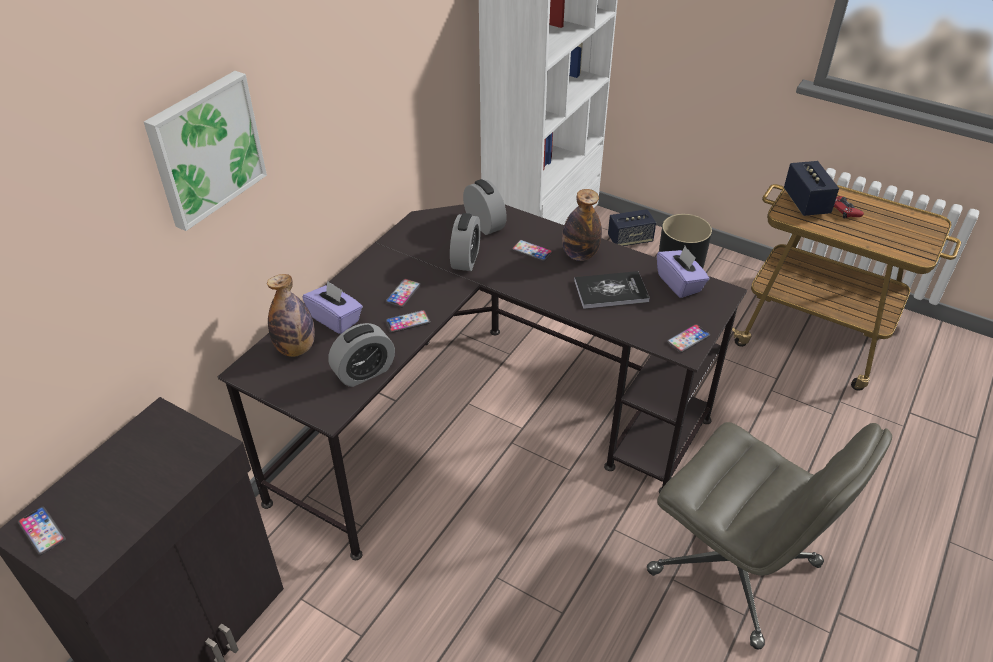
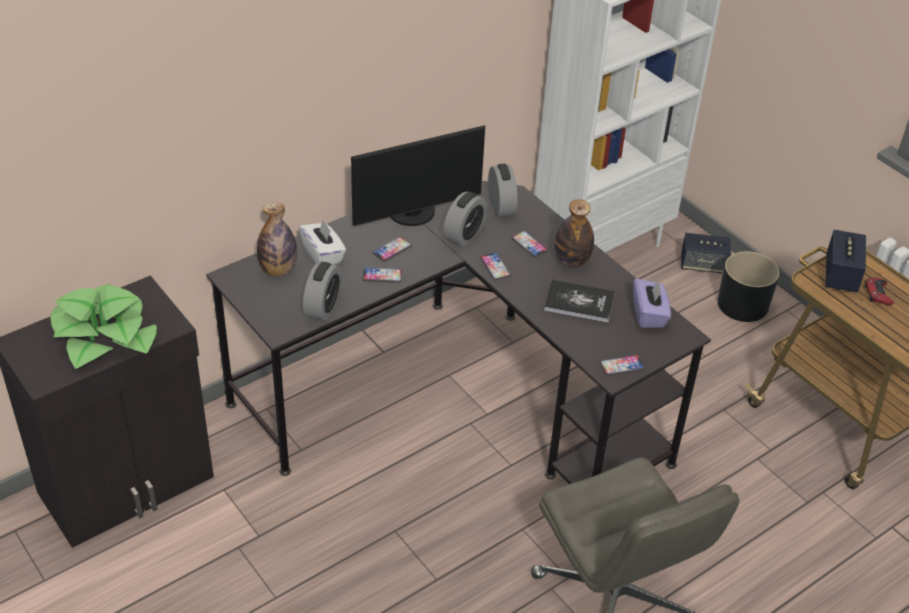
camera: 20 degrees right, 0 degrees up
(42, 531) = (29, 347): phone -> phone (495, 267)
(135, 485) = (105, 335): none -> potted plant
(205, 148) = (234, 86): picture -> none
(335, 319) = (323, 255): purple tissue box -> white tissue box
(364, 372) = (323, 307): alarm clock -> alarm clock turned 60 degrees counterclockwise
(405, 253) = (413, 214): none -> monitor

